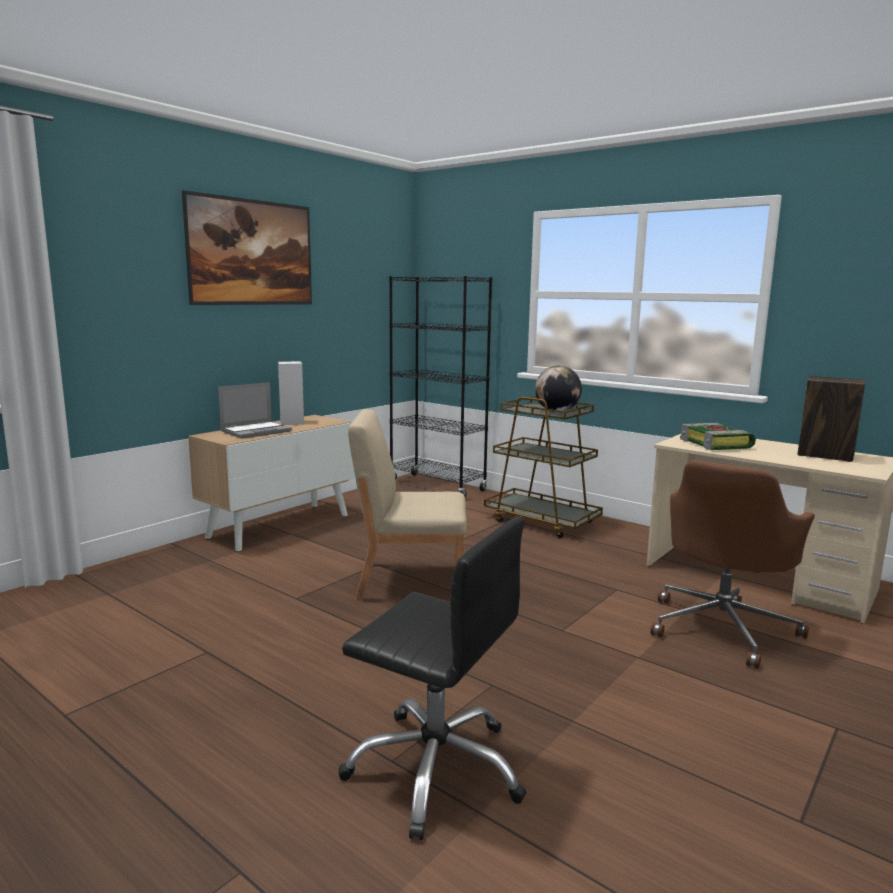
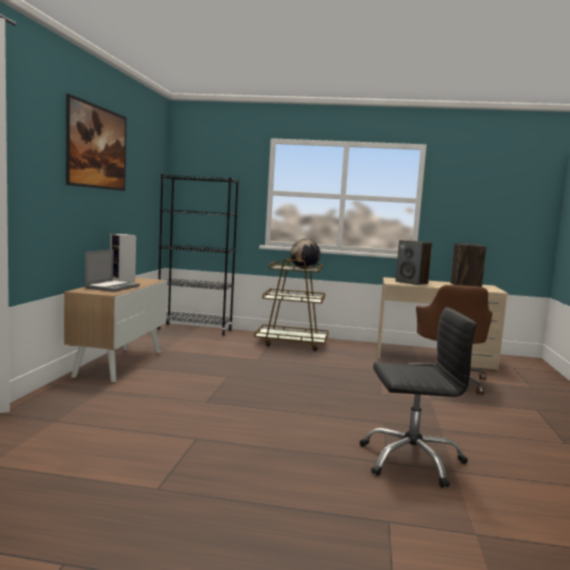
camera: 30 degrees left, 5 degrees down
(409, 581) = (263, 383): beige chair -> none
(716, 444) = (412, 282): book -> speaker

